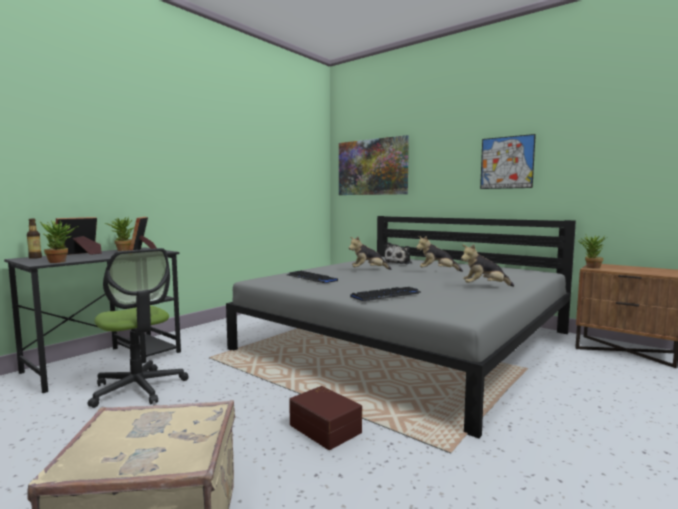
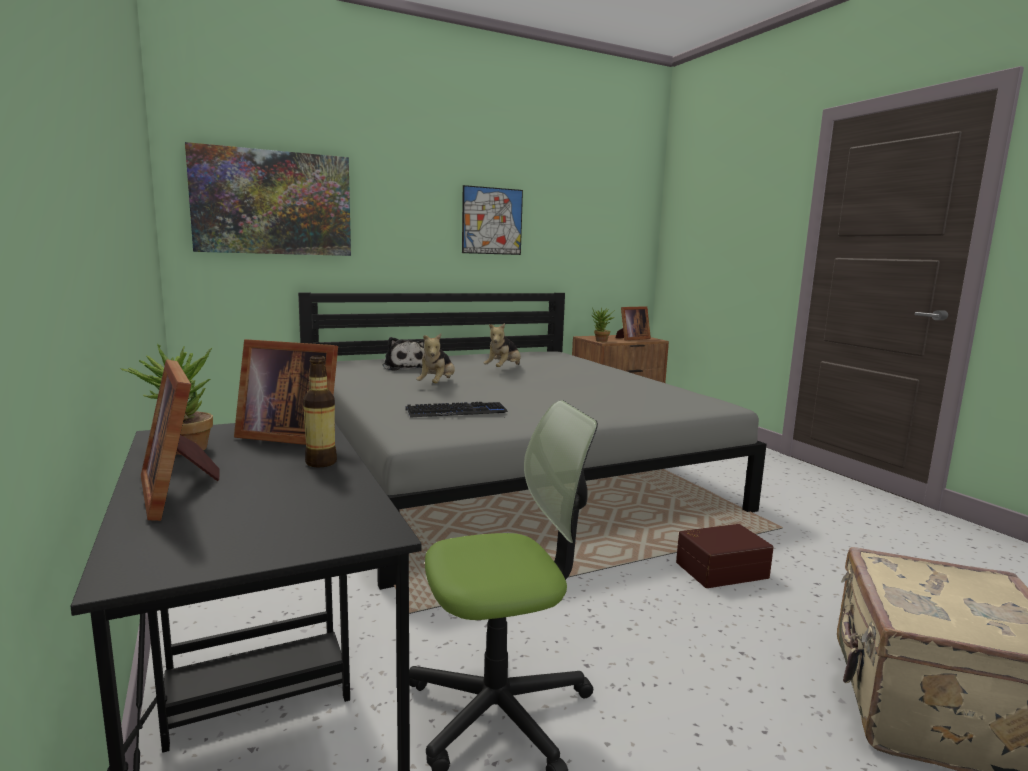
camera: 65 degrees left, 5 degrees up
(35, 257) = (163, 547): bottle -> bottle (321, 462)
(61, 261) = (360, 508): potted plant -> none
(386, 295) = (615, 406): keyboard -> none
(484, 287) = (604, 376): plush toy -> none
(643, 271) = (631, 339): none -> picture frame

